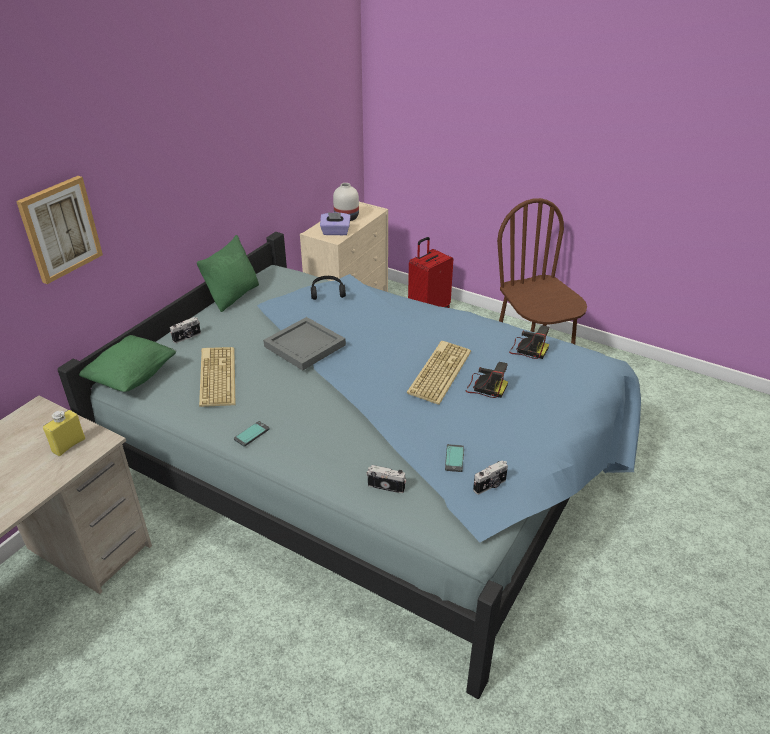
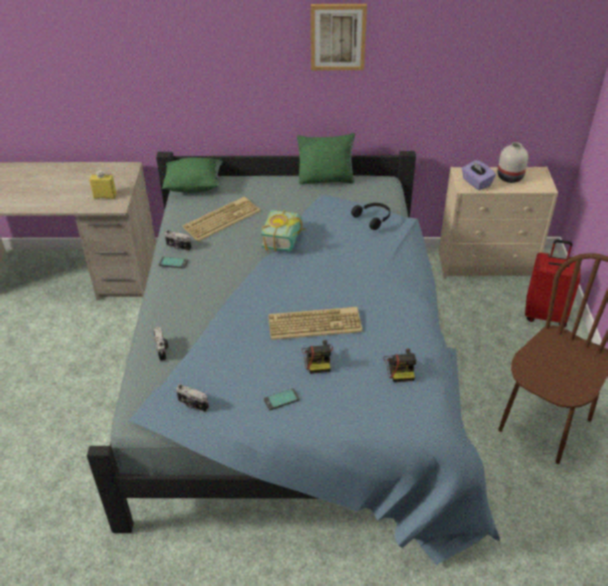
camera: 60 degrees right, 5 degrees up
(60, 229) = (185, 60): picture -> picture (338, 36)
(187, 337) = (255, 185): camera -> camera (178, 247)
(304, 346) = (287, 240): grey tray -> book
(454, 458) = (210, 373): phone -> phone (281, 400)

